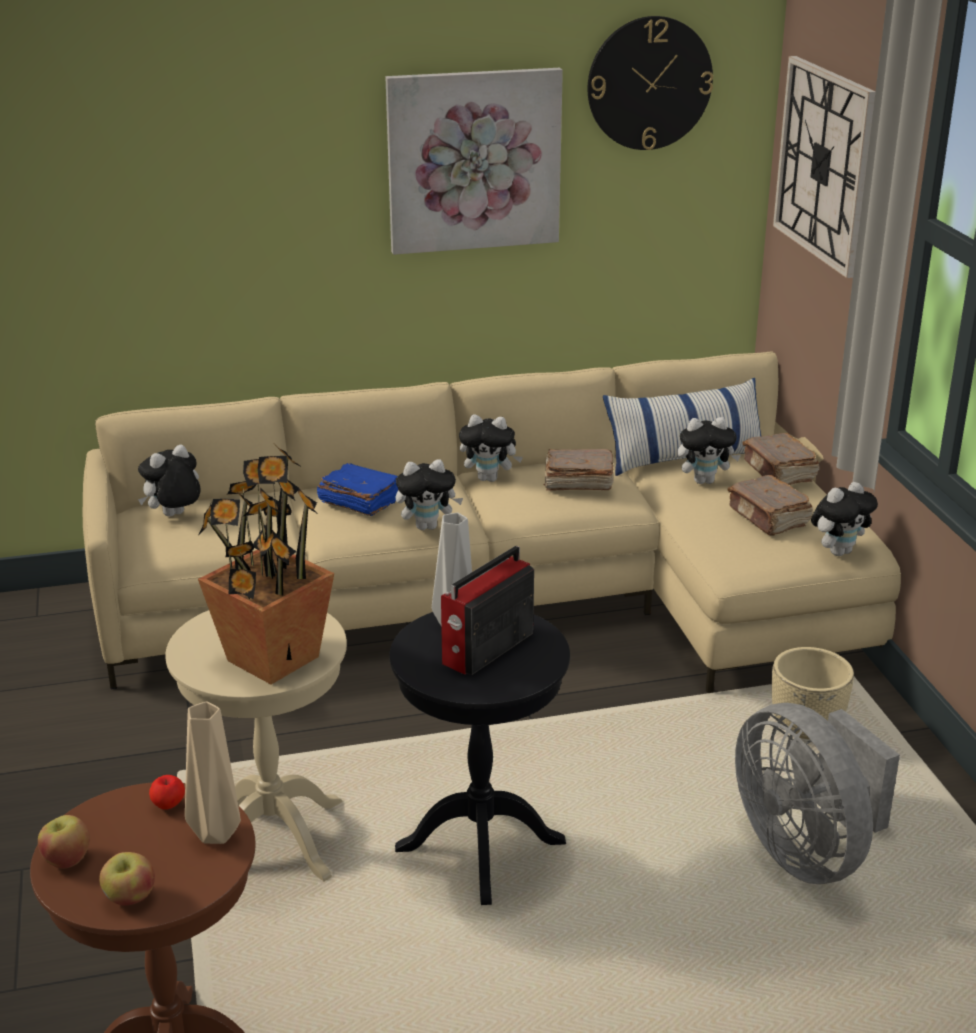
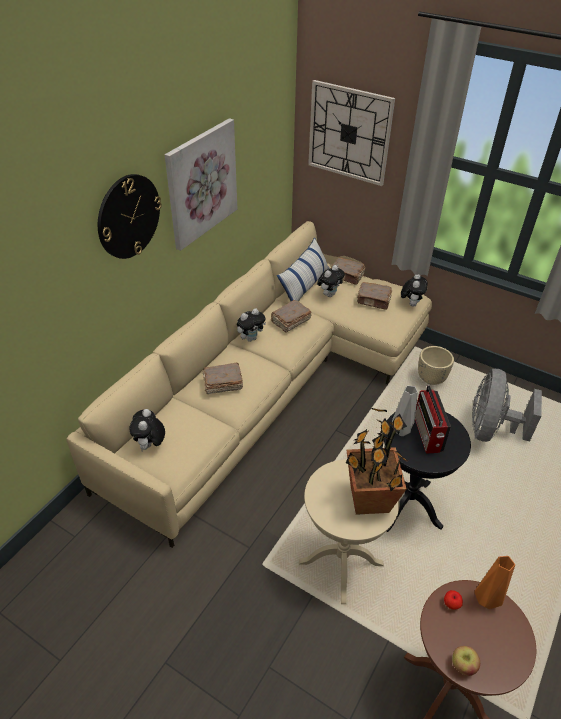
camera: 45 degrees left, 15 degrees up
(130, 898) = (509, 658): apple -> none
(216, 835) = (487, 601): beige vase -> orange vase
(359, 502) = (222, 384): blue book -> brown book
(427, 526) = (265, 379): plush toy -> none
(649, 83) = (258, 112): wall clock -> wall clock (128, 216)
(806, 851) = (490, 429): grey fan -> grey fan turned 90 degrees clockwise

